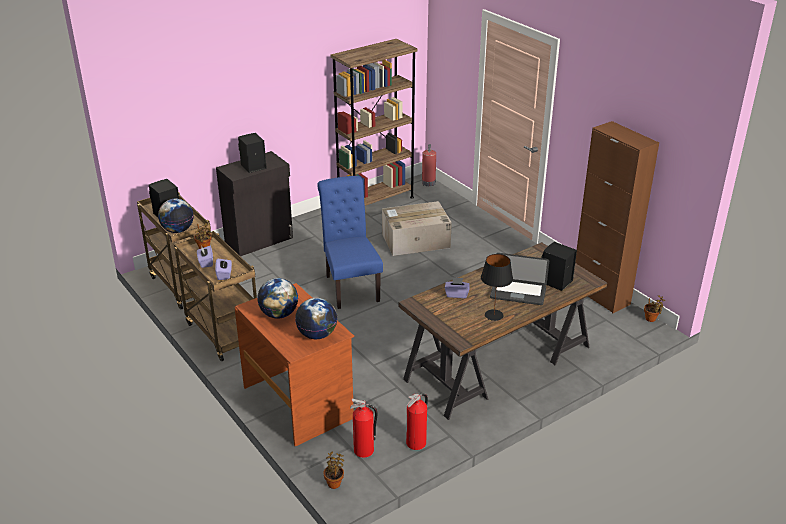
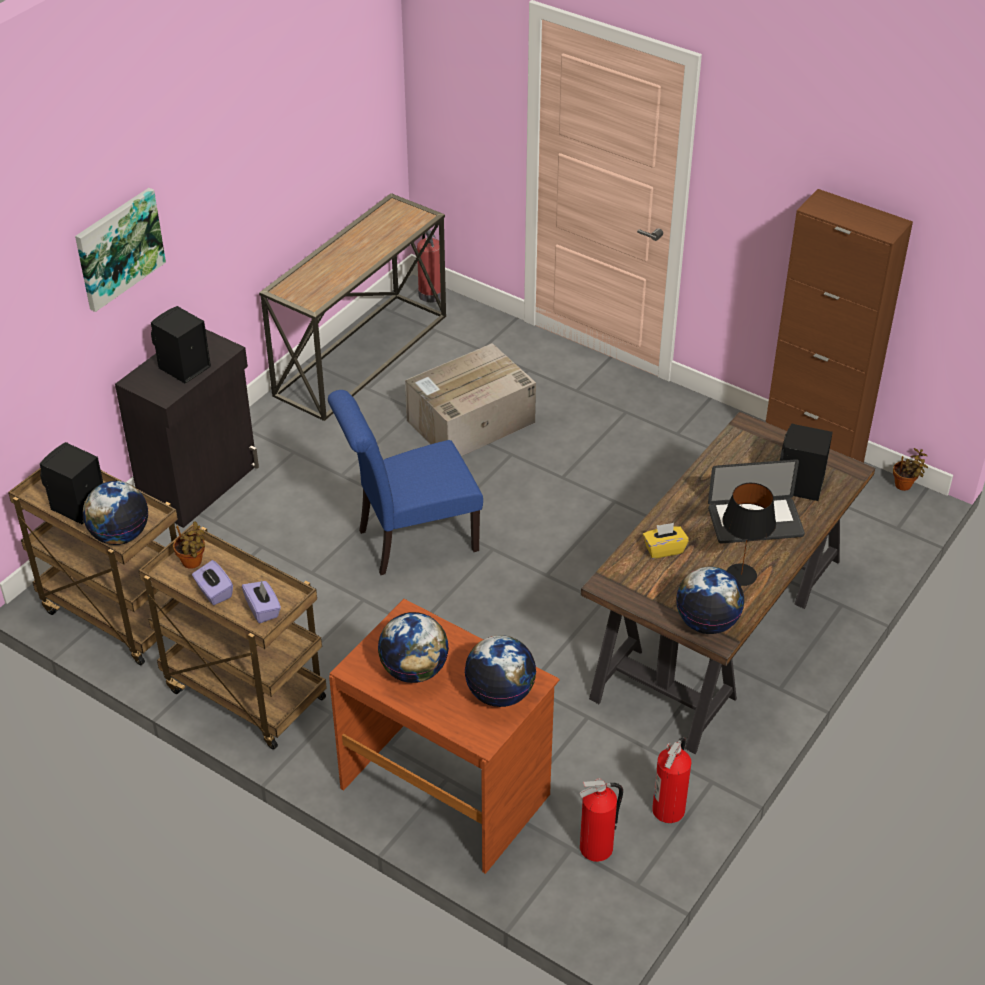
camera: 20 degrees left, 10 degrees up
(227, 92) = (118, 248): none -> picture
(334, 483) = (582, 919): potted plant -> none
(350, 286) = (410, 541): blue chair -> blue chair turned 75 degrees counterclockwise
(376, 201) = (360, 354): brown bookcase -> console table
(456, 294) = (664, 549): purple tissue box -> yellow tissue box
(459, 332) = (707, 622): none -> globe

